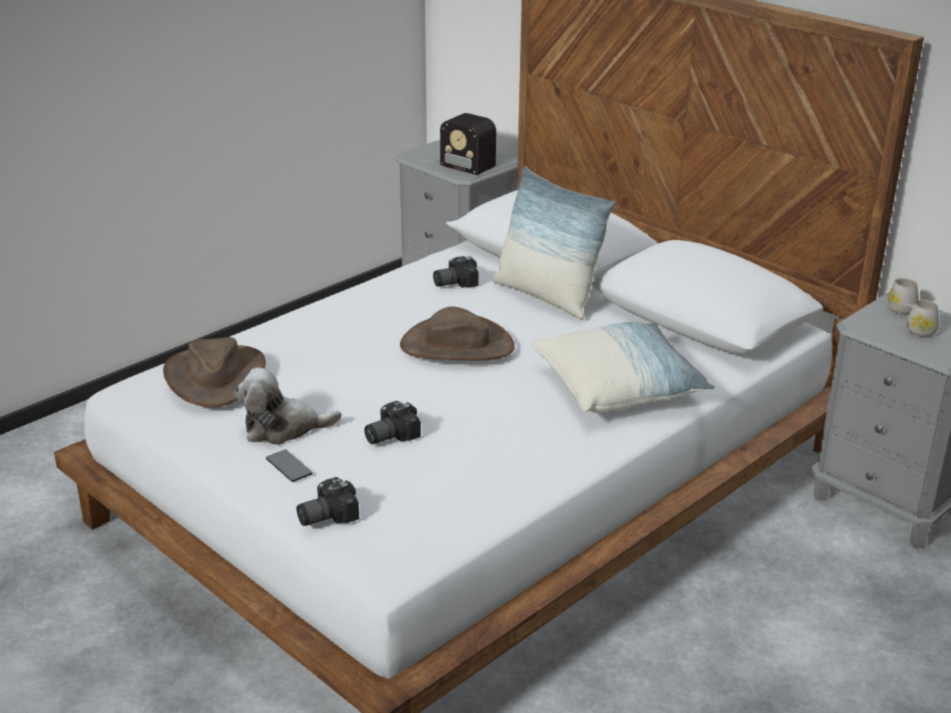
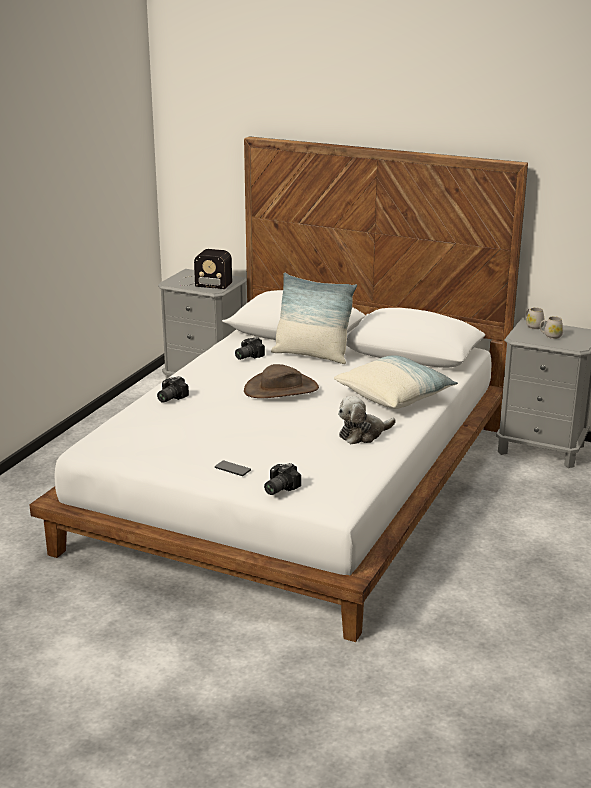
camera: 20 degrees left, 5 degrees down
(215, 376) = (142, 430): brown hat -> none
(283, 428) = (210, 450): plush toy -> plush toy (363, 434)
(389, 435) = (279, 442): camera -> camera (169, 398)

